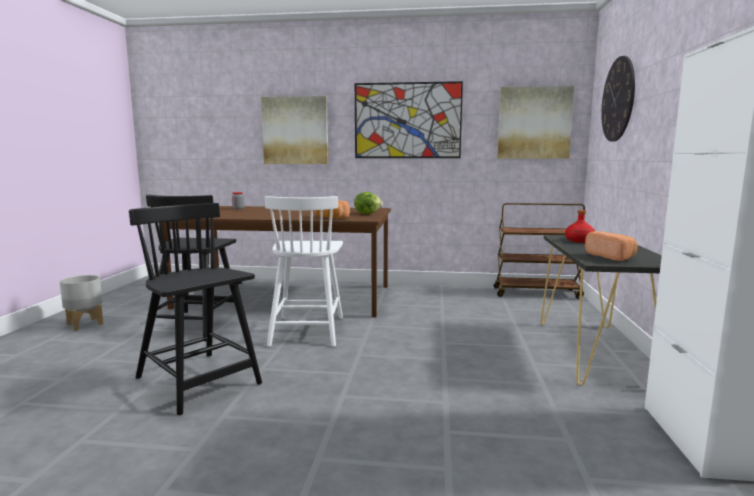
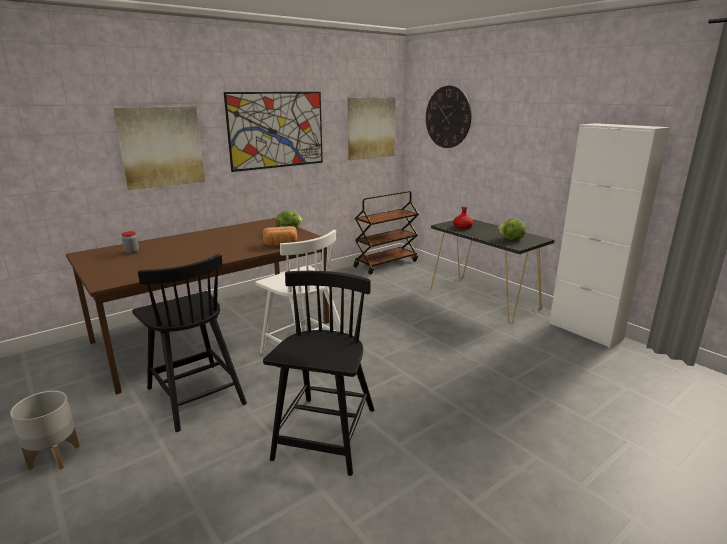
camera: 45 degrees left, 10 degrees up
(199, 382) = (325, 435): black chair -> black chair turned 105 degrees clockwise
(611, 257) = (511, 239): bread -> lettuce

